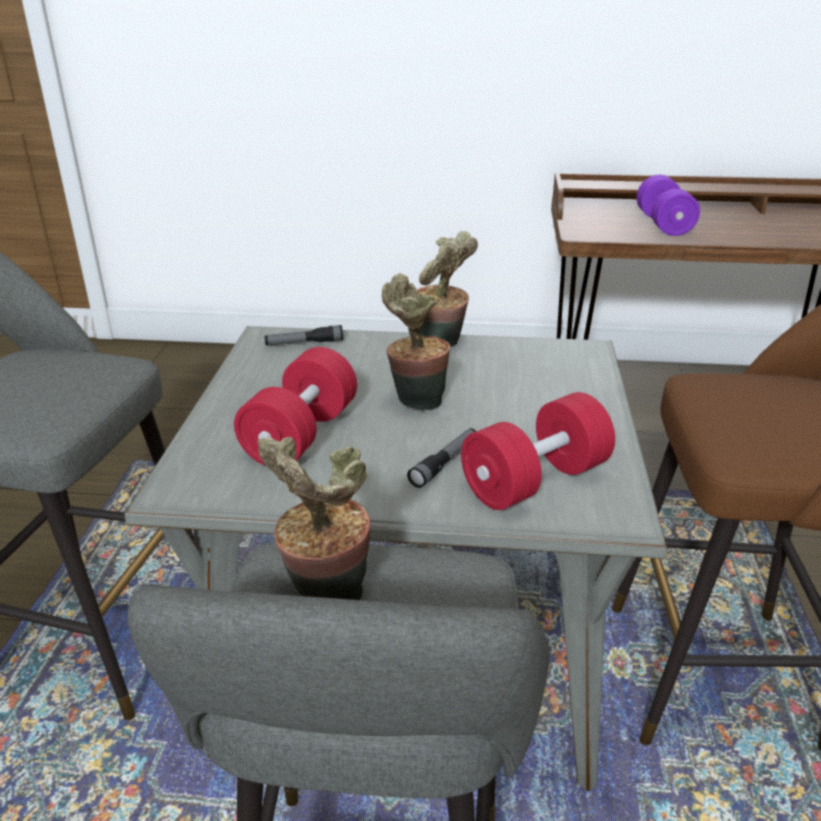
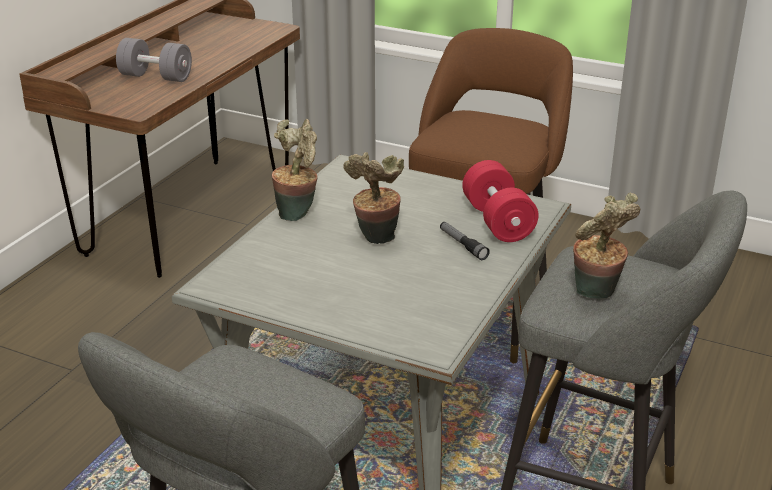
camera: 70 degrees left, 0 degrees up
(301, 435) = (394, 291): red dumbbell -> none
(304, 343) = (241, 269): flashlight -> none
(663, 224) = (156, 77): purple dumbbell -> grey dumbbell

